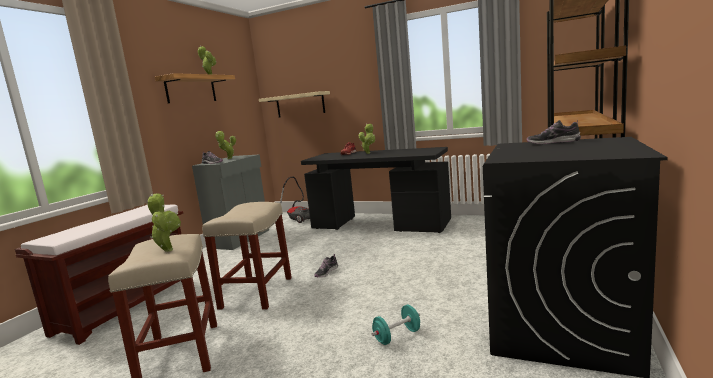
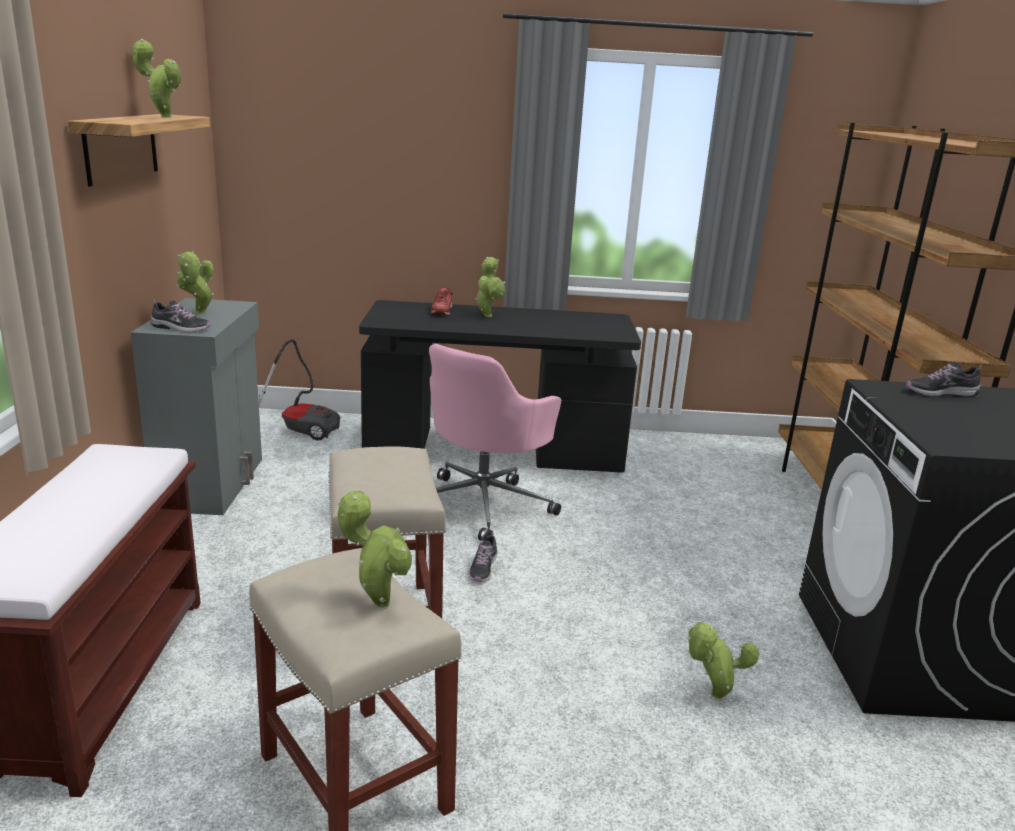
camera: 25 degrees left, 10 degrees up
(300, 105) = (318, 187): beige shelf -> none
(353, 246) = (484, 504): none -> pink office chair
(397, 336) = (713, 696): turquoise dumbbell -> potted plant

